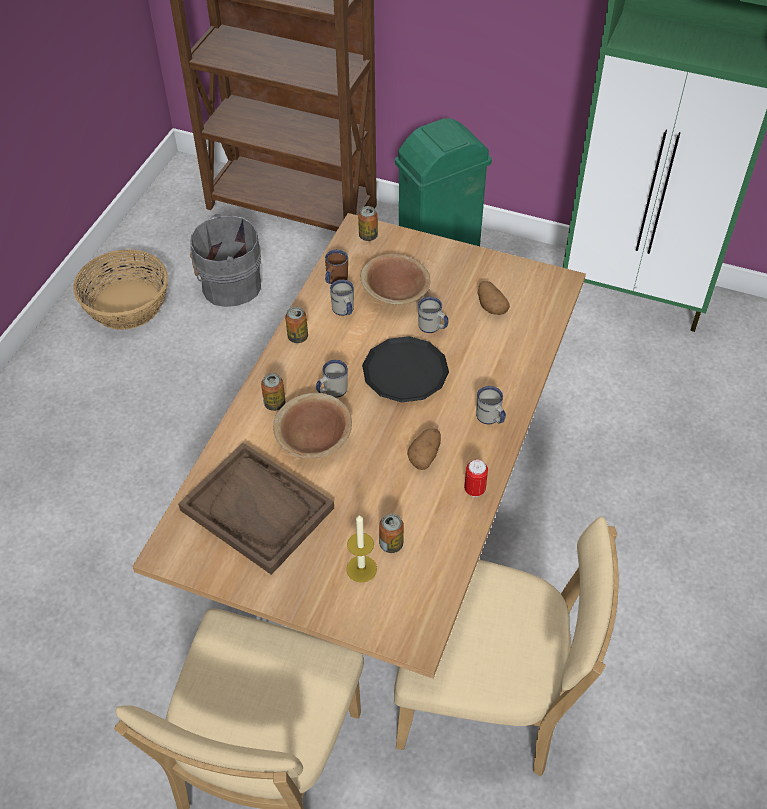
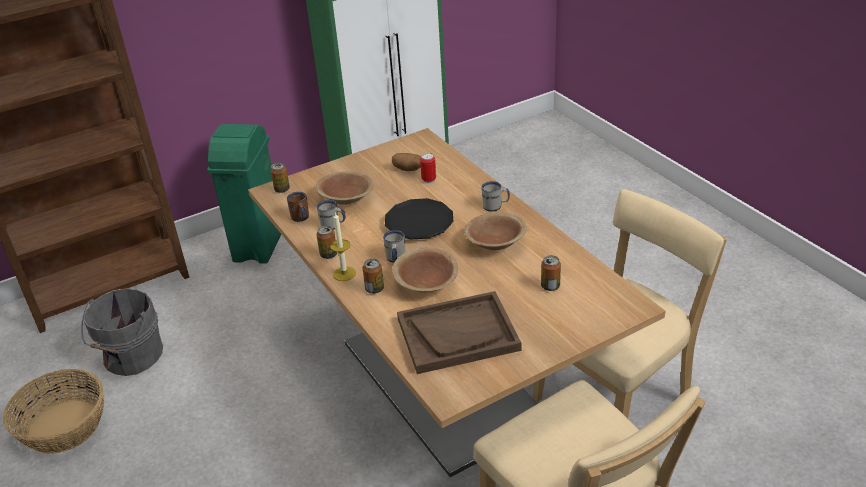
camera: 50 degrees left, 15 degrees down
(361, 569) = (557, 307): candle -> candle (344, 274)
(425, 456) = (495, 243): potato -> brown bowl
(432, 328) = (395, 197): white mug -> none
(474, 490) = (543, 235): can -> can (429, 180)

